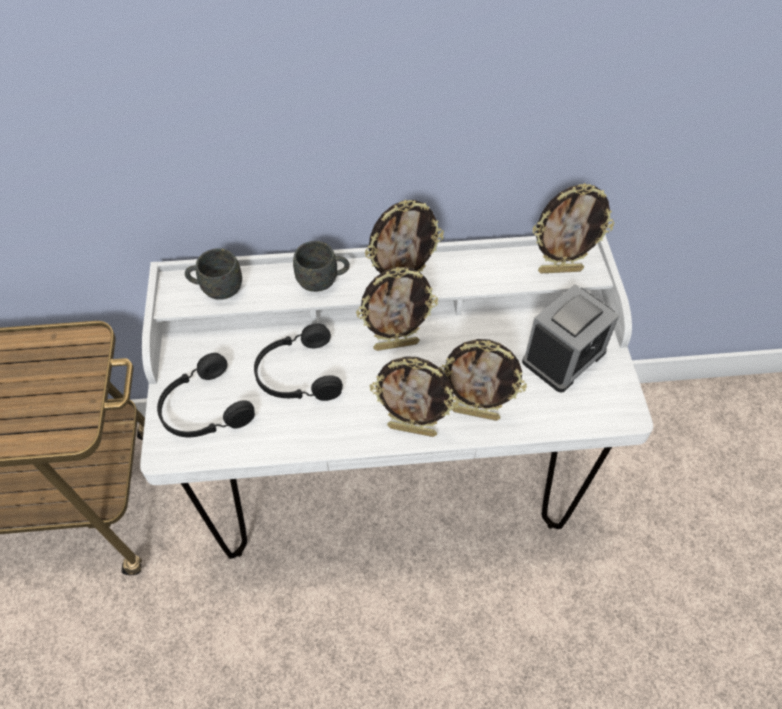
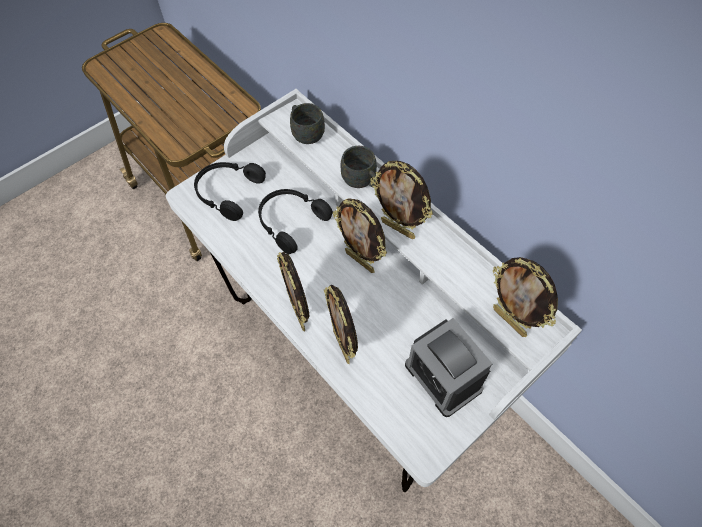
camera: 55 degrees right, 5 degrees up
(563, 357) = (443, 377): alarm clock -> alarm clock turned 45 degrees clockwise

